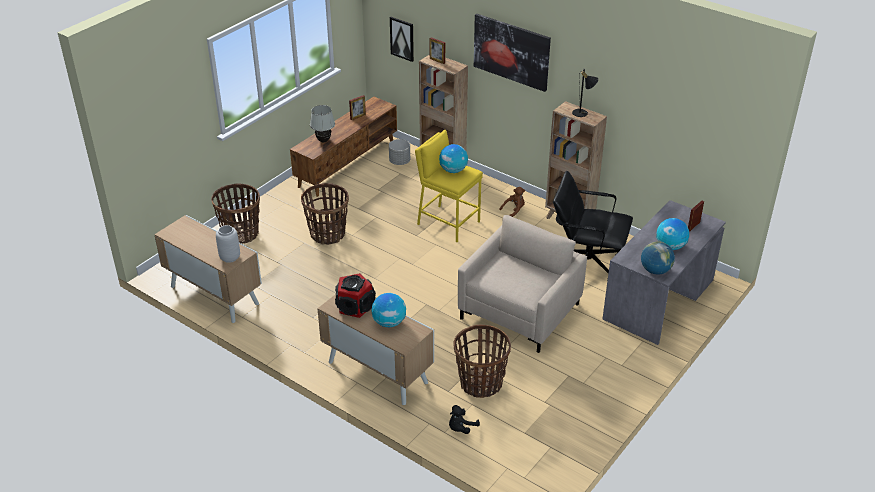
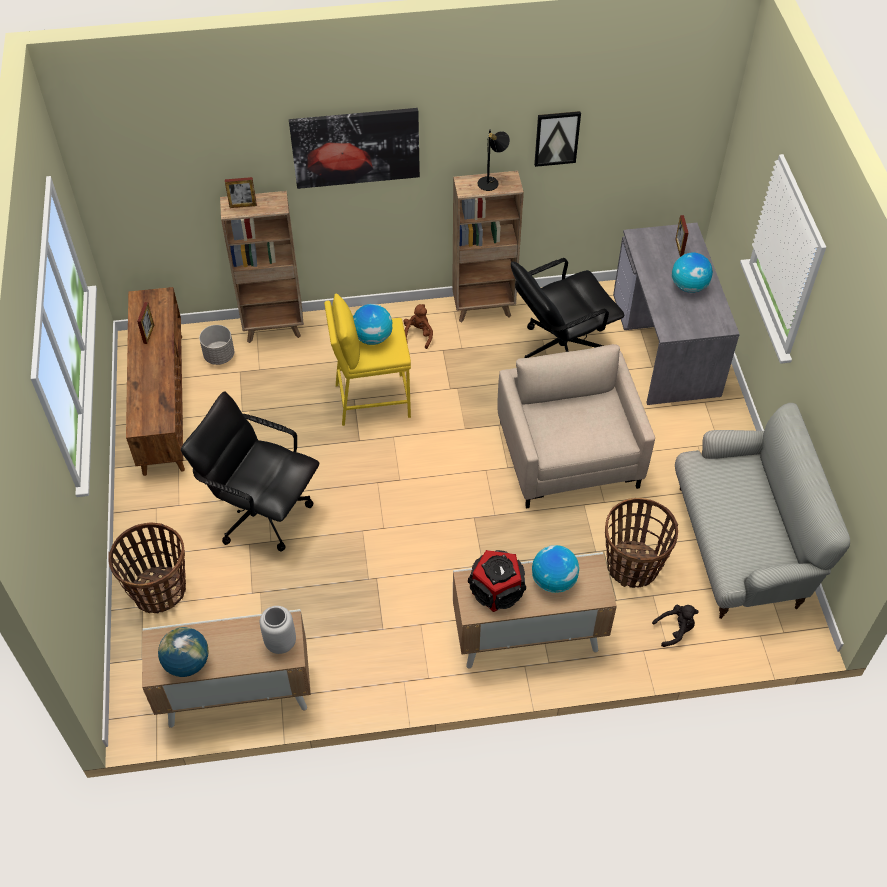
camera: 45 degrees left, 15 degrees up
(323, 141) = (152, 396): white table lamp -> none
(328, 234) = (261, 512): basket -> black office chair
(402, 38) = (159, 197): picture -> picture (556, 138)
(461, 428) = (675, 630): black plush toy -> black plush toy turned 105 degrees counterclockwise
(560, 420) = (741, 546): none -> sofa
(655, 270) = (710, 325): globe -> globe (187, 663)

